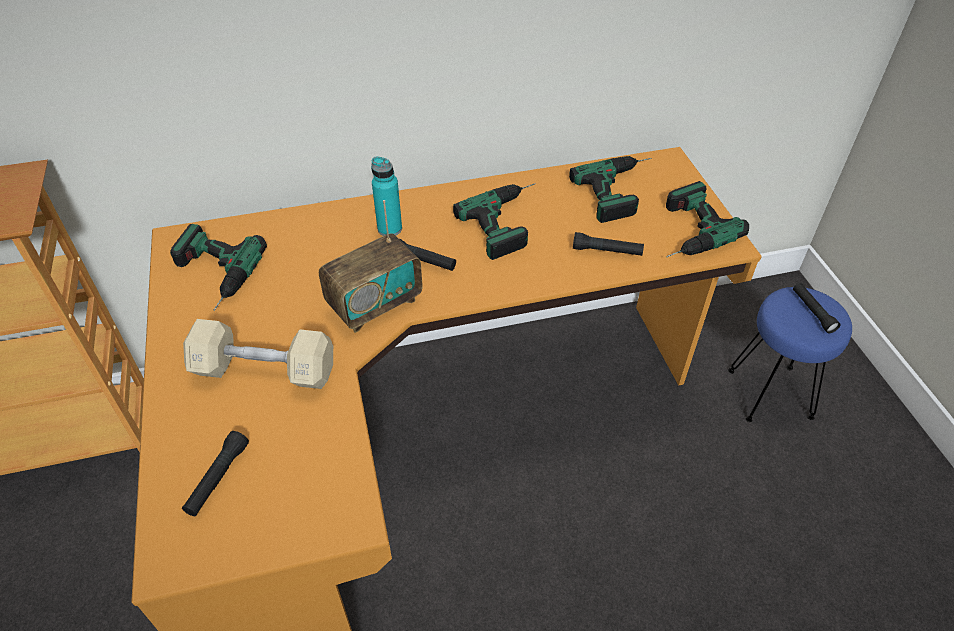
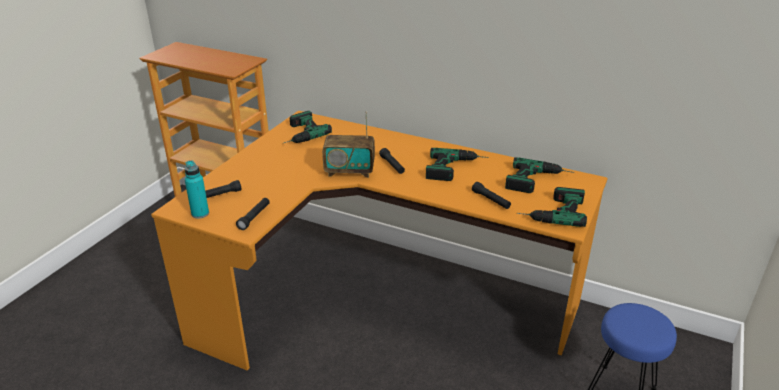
camera: 40 degrees right, 15 degrees down
(265, 370) = (277, 172): beige dumbbell -> none
(389, 229) = (394, 148): turquoise bottle -> turquoise bottle (200, 213)
(812, 311) = (645, 323): black flashlight -> black flashlight (254, 217)

